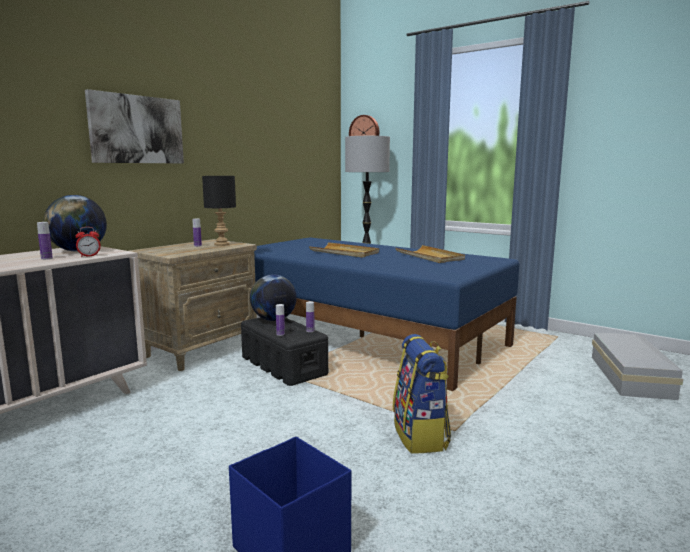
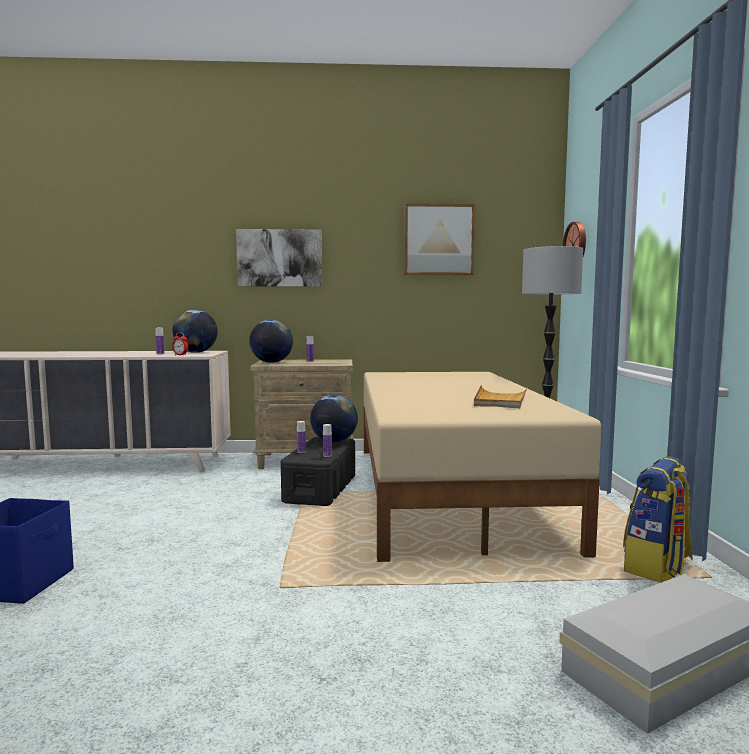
camera: 50 degrees right, 5 degrees down
(168, 252) = (271, 362): none -> globe
(221, 244) = (328, 362): black table lamp -> none
(270, 120) = (438, 240): none -> picture
(344, 252) = (440, 385): beige tray -> none
(363, 336) = (449, 490): blue bed -> beige bed
(421, 436) = (249, 576): backpack -> backpack (657, 567)

